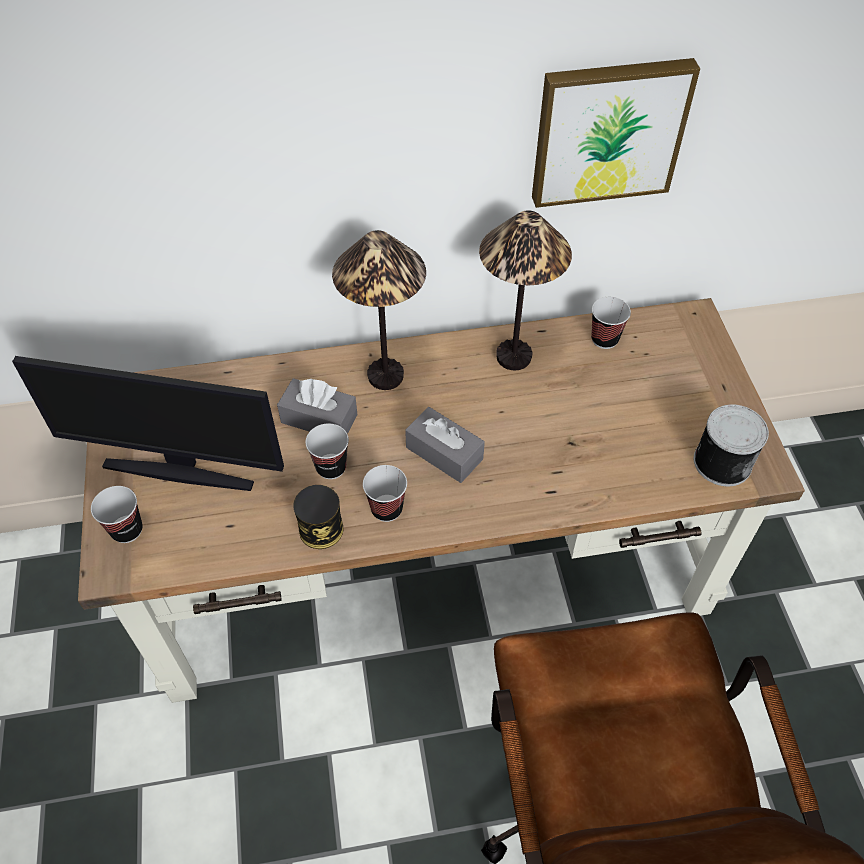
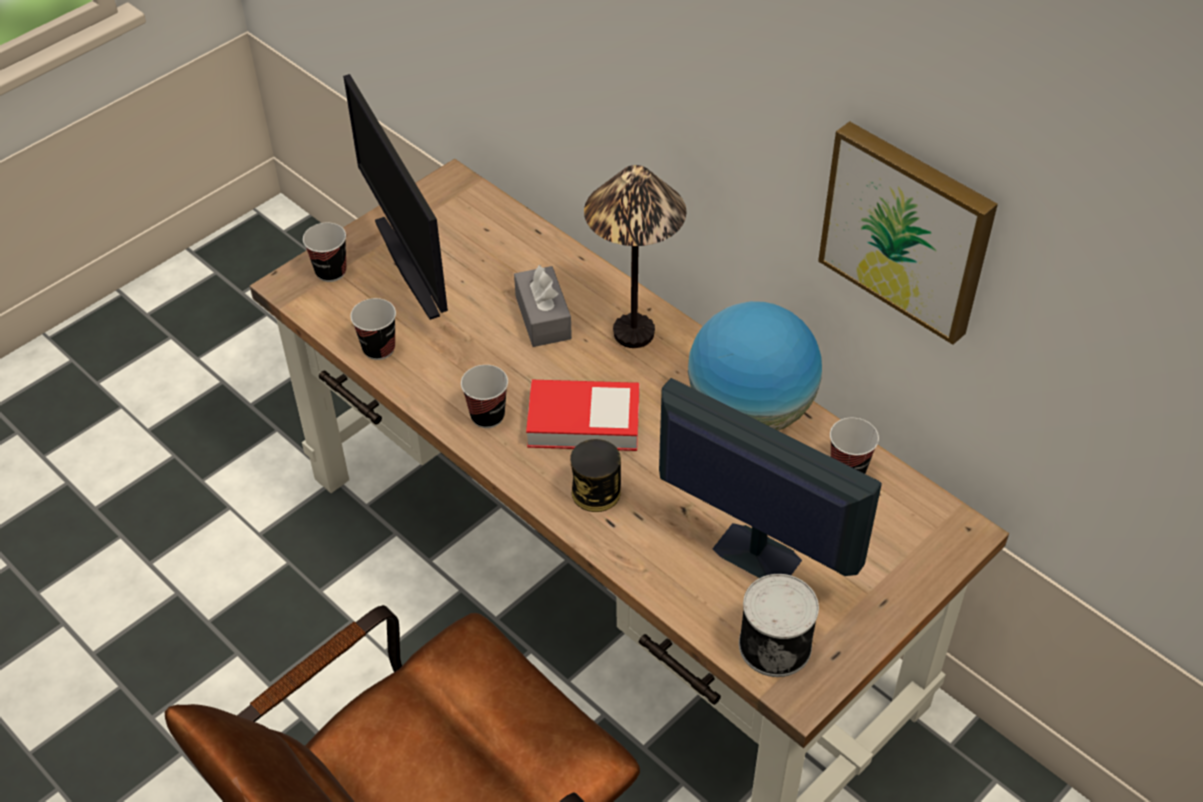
camera: 55 degrees right, 5 degrees down
(321, 529) = (430, 385): can -> can (596, 492)
(331, 467) = (498, 355): cup -> cup (379, 349)
(444, 453) = (584, 422): grey tissue box -> book
(514, 357) = (749, 412): table lamp -> globe
(638, 427) = (754, 553): none -> monitor

